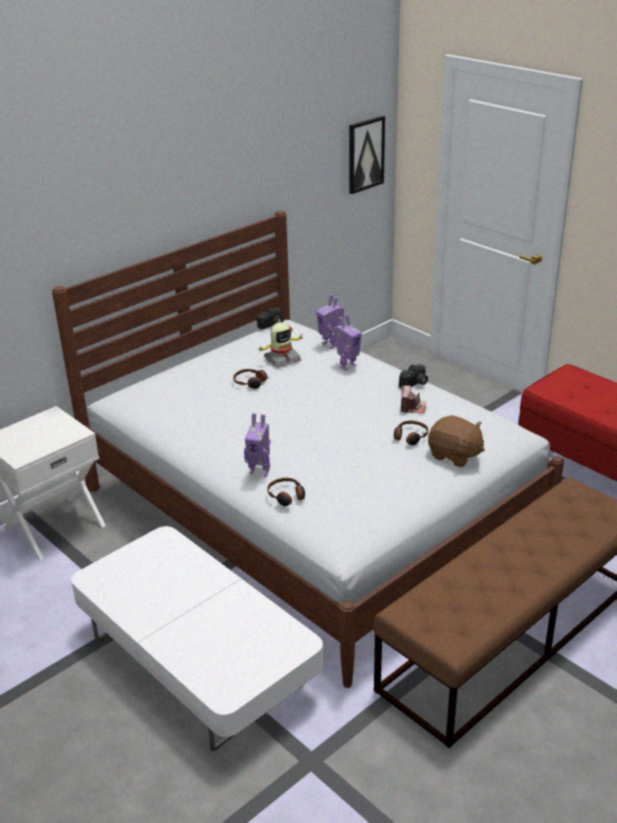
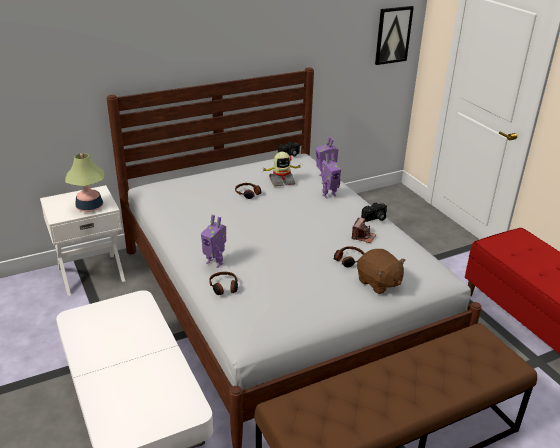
camera: 15 degrees right, 0 degrees up
(54, 437) = (90, 207): none -> table lamp

